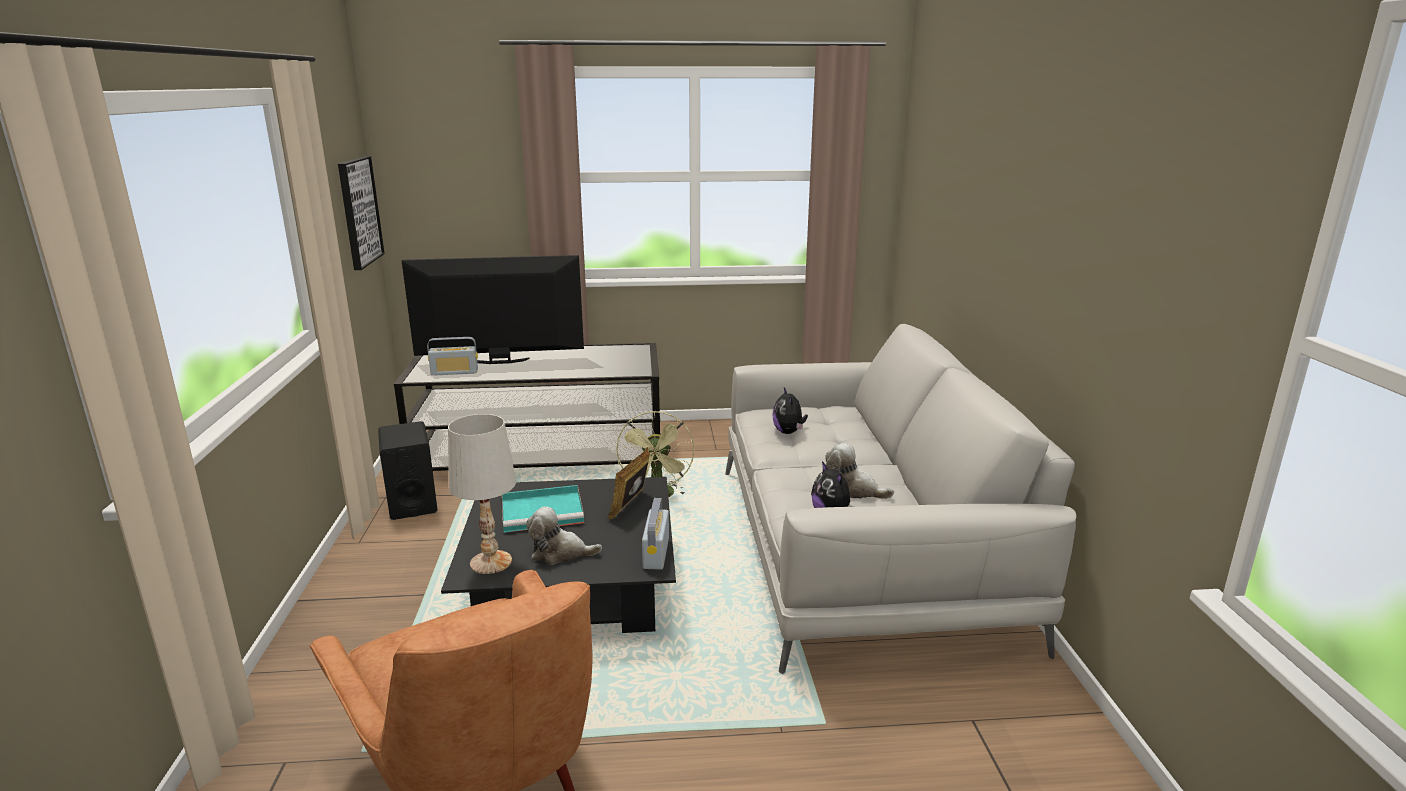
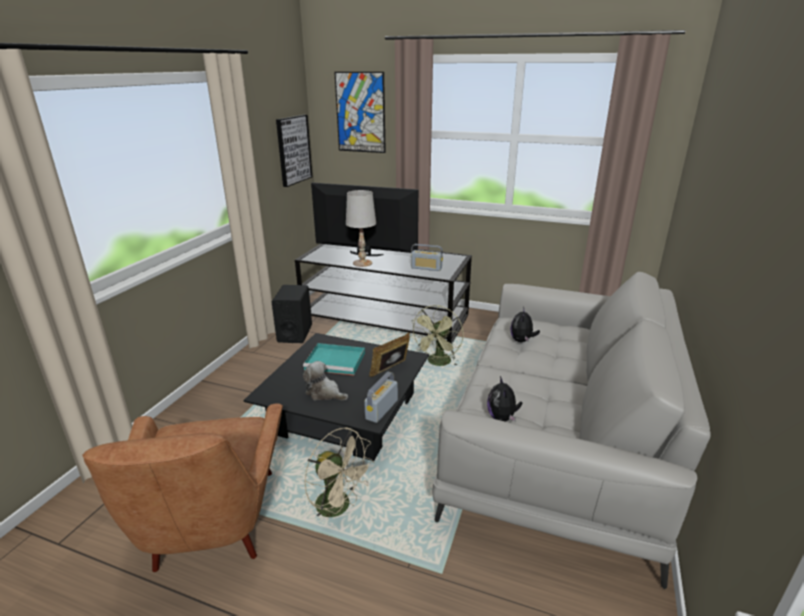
camera: 25 degrees right, 5 degrees up
(454, 372) = (333, 257): radio -> radio (426, 268)
(460, 150) = (360, 112): none -> picture
(490, 562) = (282, 388): white table lamp -> white table lamp (362, 263)
(648, 697) = (339, 507): none -> beige fan
(853, 490) = (534, 401): plush toy -> none

